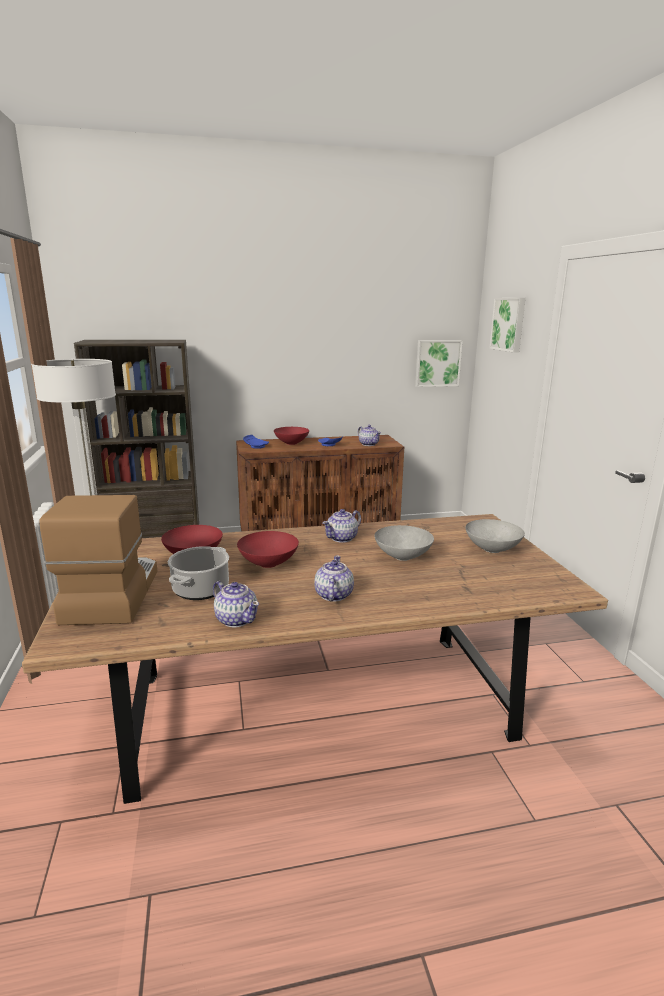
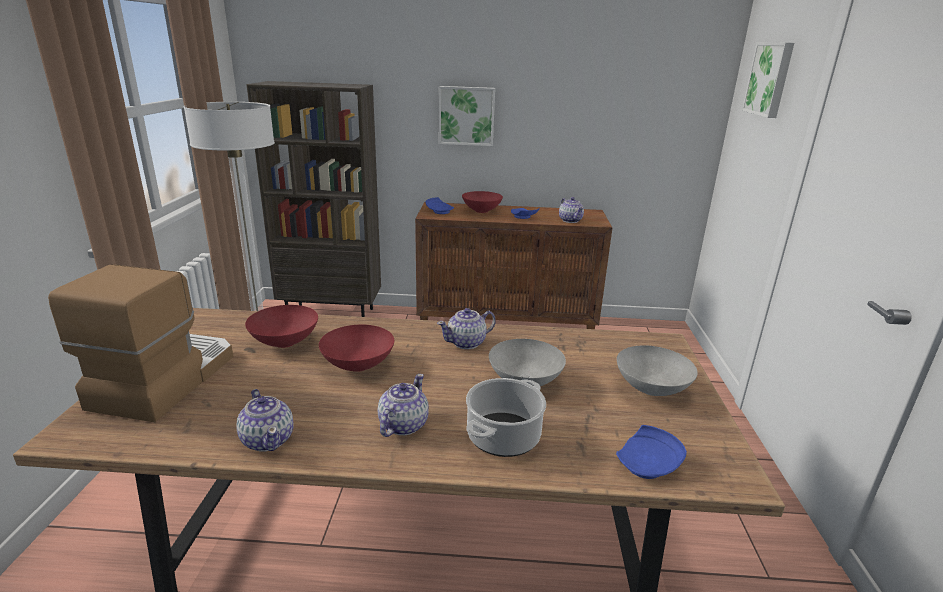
camera: 15 degrees right, 5 degrees up
(200, 590) = (259, 390): cooking pot -> cooking pot (503, 438)
(437, 363) = (674, 126): picture -> picture (466, 116)
(516, 591) = (648, 465): none -> blue plate

